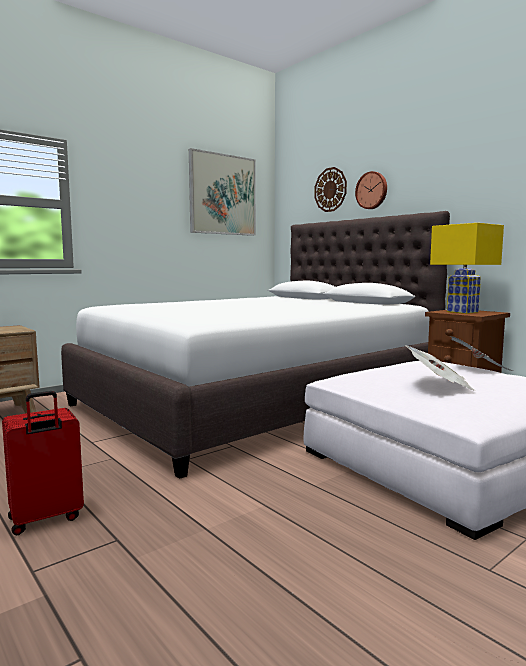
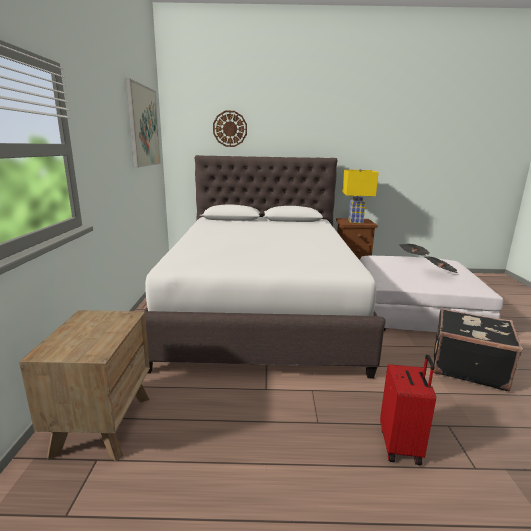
camera: 50 degrees left, 10 degrees up
(313, 530) = (467, 366): none -> black suitcase
(372, 190) = (271, 135): wall clock -> none

